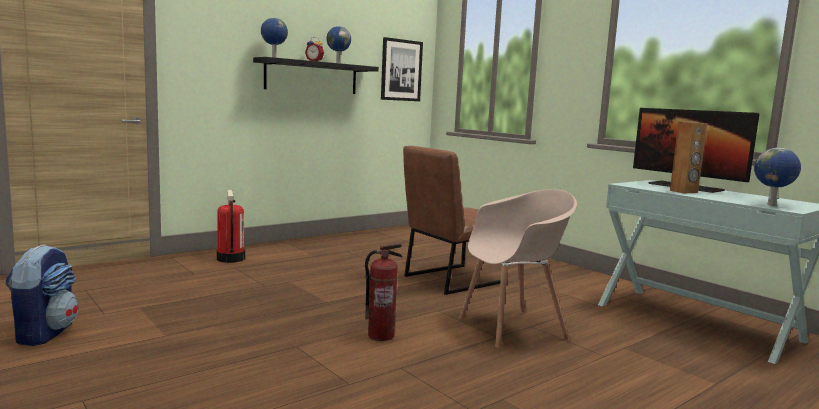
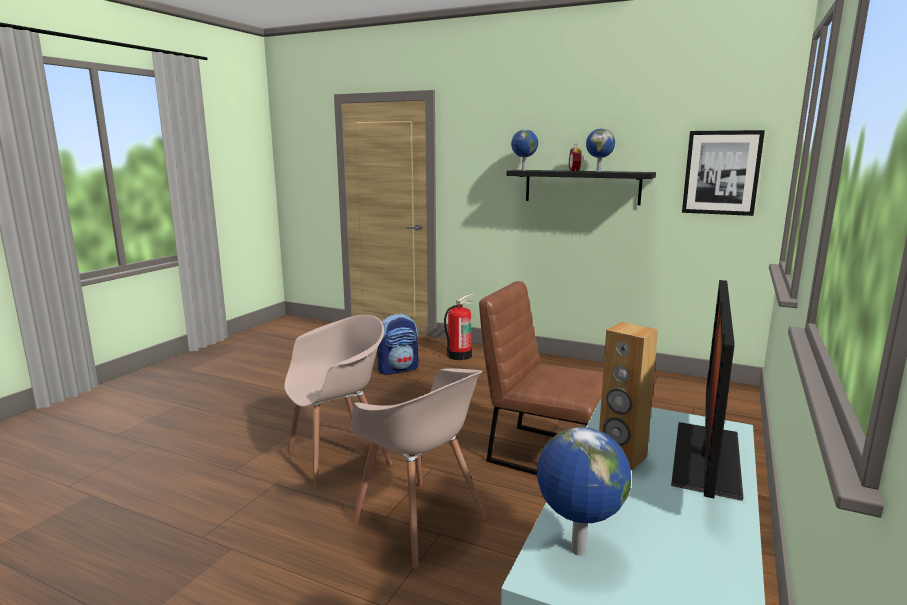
camera: 65 degrees right, 5 degrees up
(45, 333) = (265, 364): backpack -> backpack (398, 369)
(381, 335) = (340, 458): fire extinguisher -> beige chair

